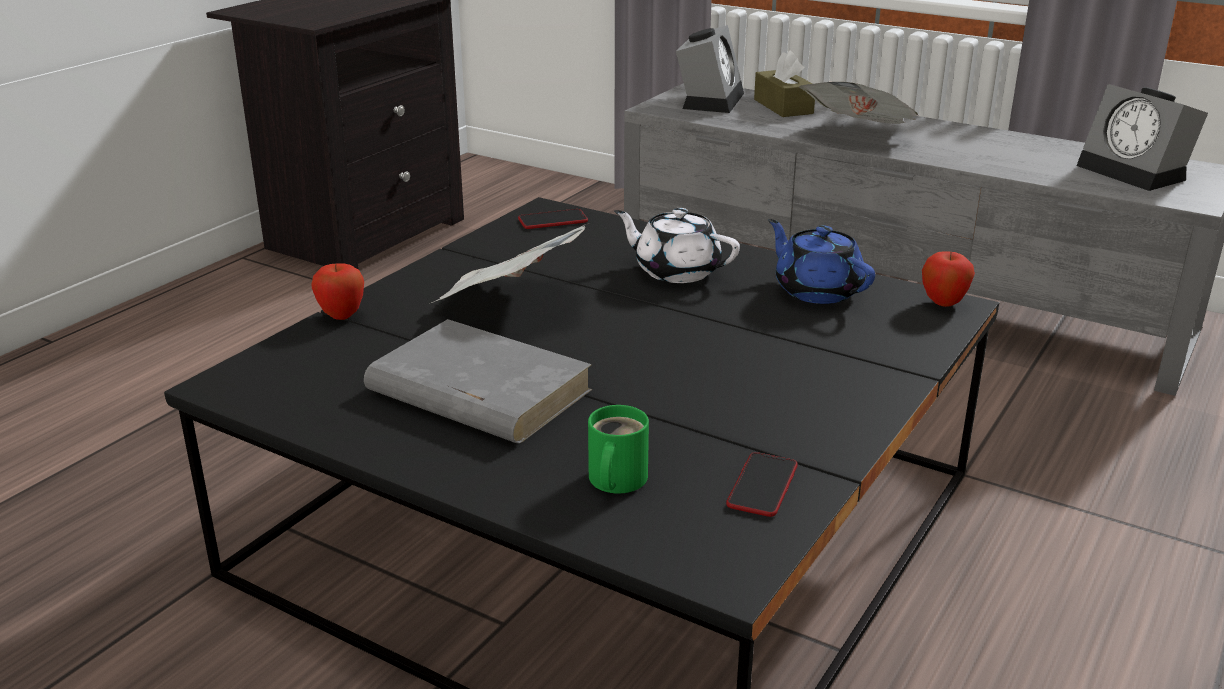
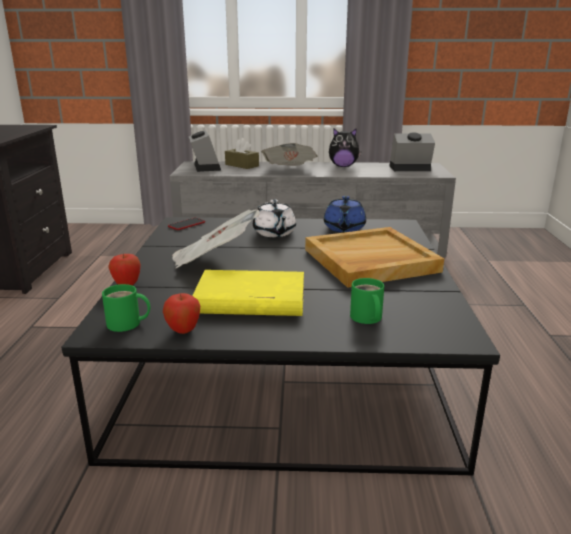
camera: 30 degrees left, 5 degrees down
(271, 381) = (126, 324): none -> green mug
(477, 391) = (249, 300): grey book -> yellow book
(676, 271) = (274, 233): white teapot -> white teapot turned 105 degrees counterclockwise
(762, 486) = (428, 303): phone -> none
(772, 371) = (370, 261): none -> beige tray
(817, 290) = (344, 228): blue teapot -> blue teapot turned 105 degrees counterclockwise
(943, 303) = (398, 224): apple -> apple (183, 331)
(990, 142) = (343, 166): none -> plush toy
(1136, 173) = (408, 169): alarm clock -> alarm clock turned 150 degrees clockwise

